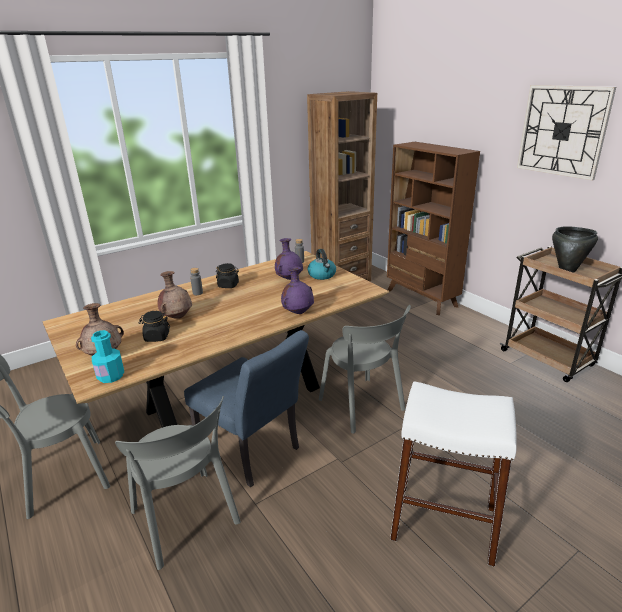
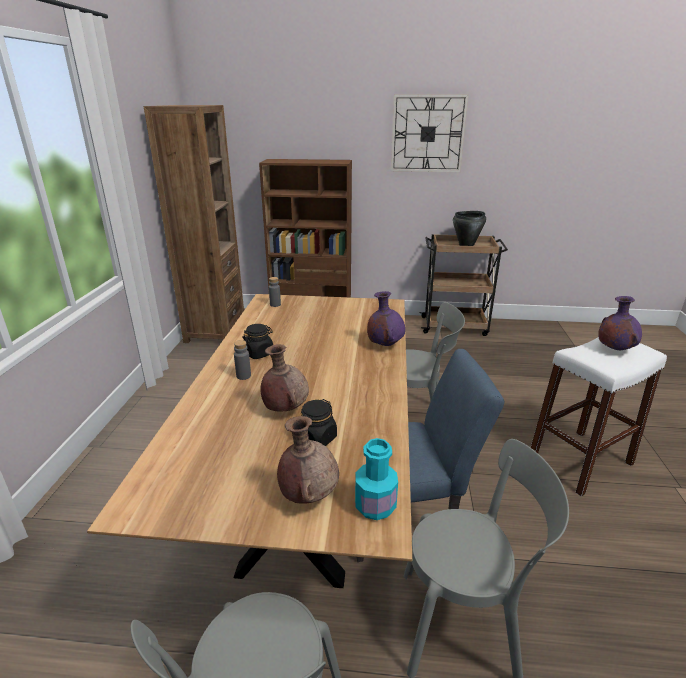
camera: 50 degrees left, 0 degrees up
(289, 279) = (305, 322): purple vase -> purple vase (614, 349)
(322, 275) = (326, 308): kettle -> none

